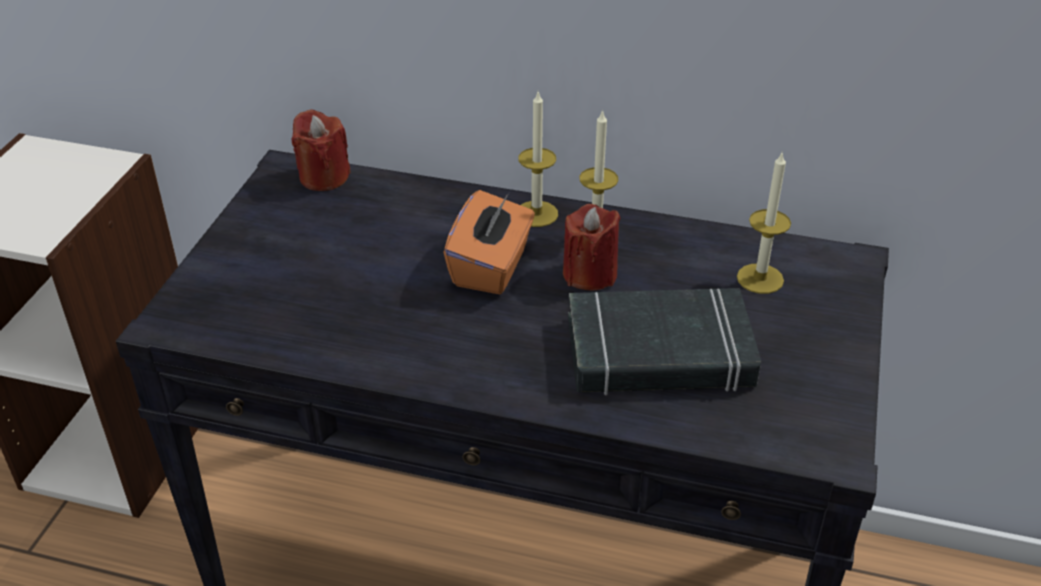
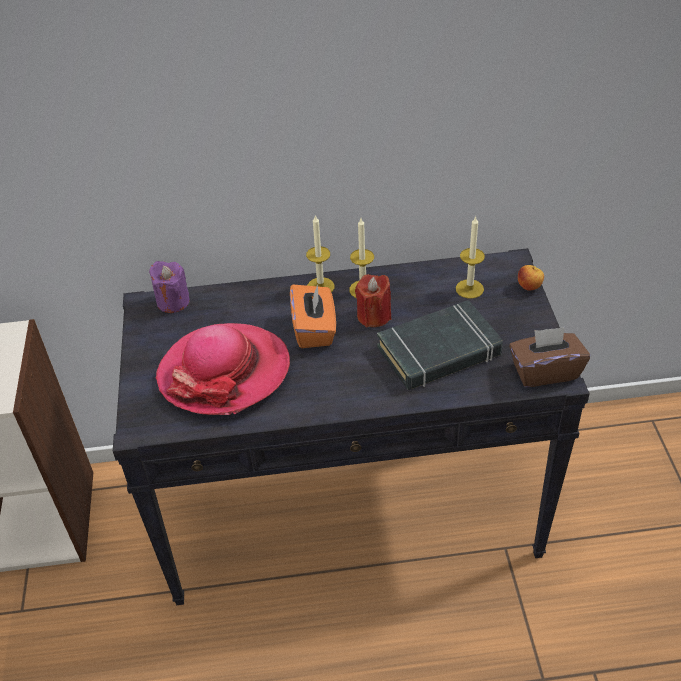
camera: 20 degrees left, 5 degrees up
(324, 177) = (173, 302): red candle -> purple candle
(330, 285) = (224, 372): none -> hat
(816, 435) = (545, 371): none -> brown tissue box
(859, 303) = (529, 287): none -> apple

